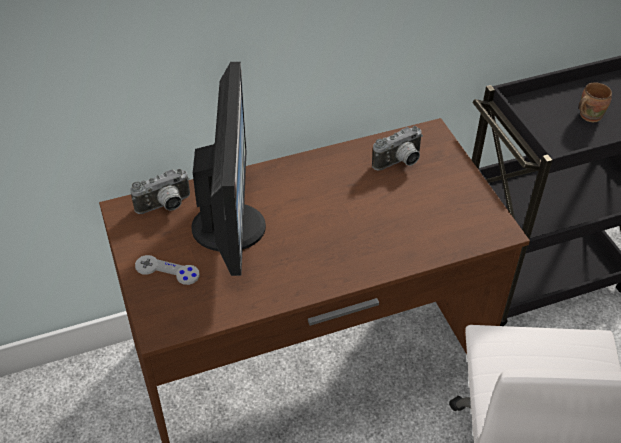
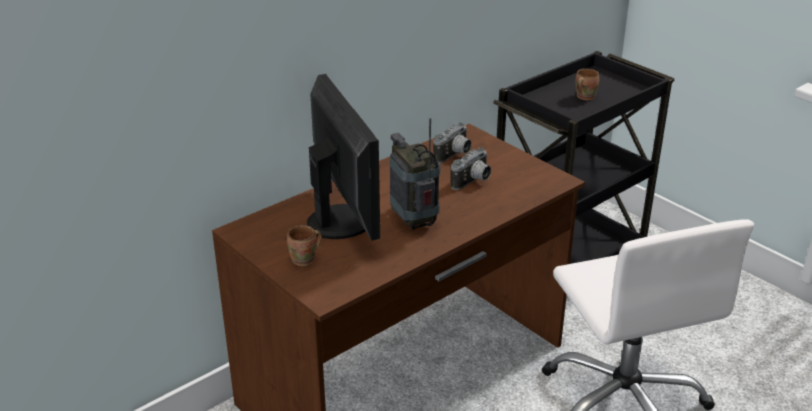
camera: 20 degrees left, 15 degrees down
(165, 206) = (275, 220): camera -> camera (473, 182)
(167, 271) = (305, 260): grey game controller -> brown mug
(306, 248) = (414, 222): none -> radio

